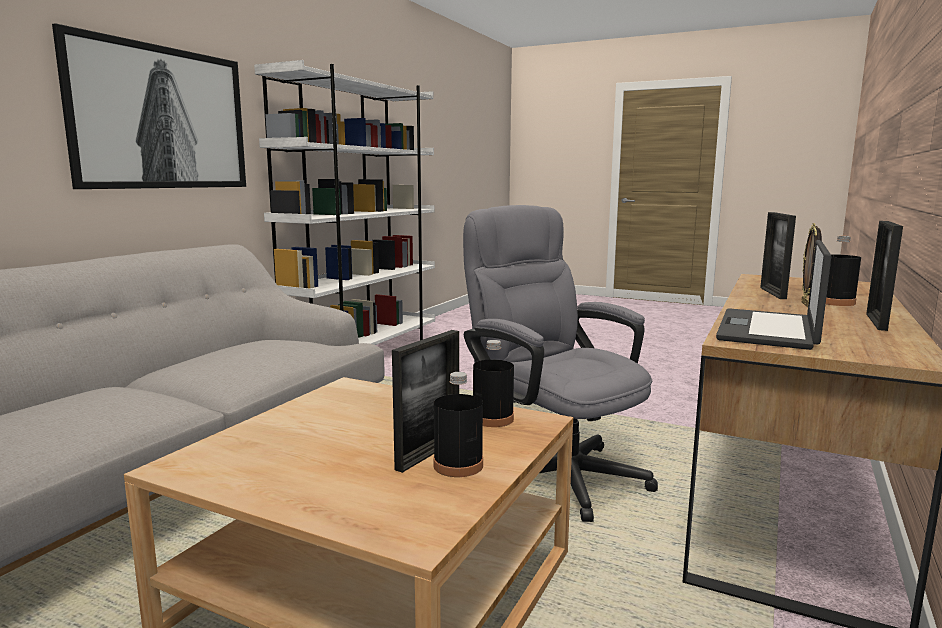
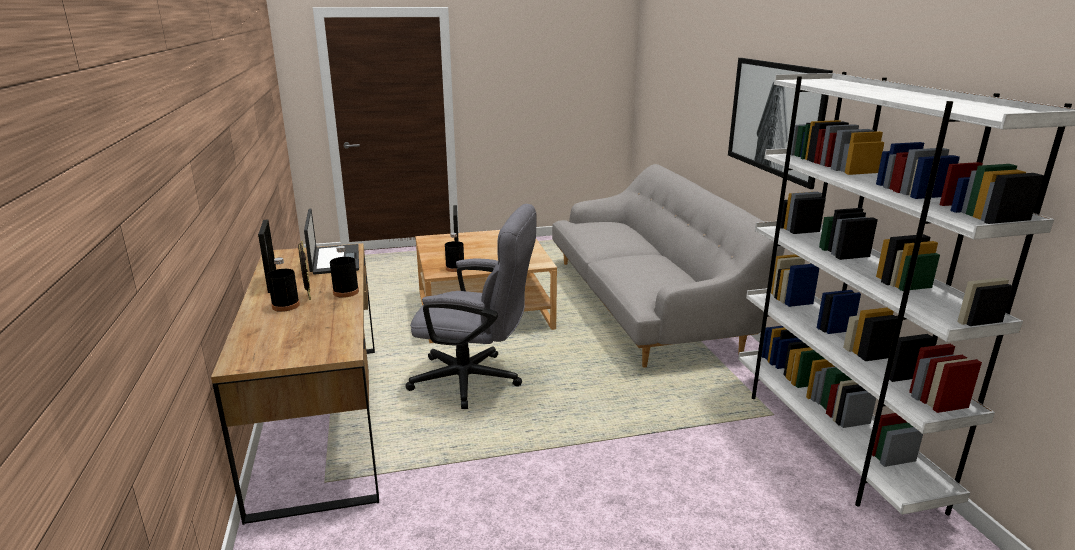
camera: 140 degrees right, 10 degrees up
(458, 465) = (442, 252): black bottle -> black bottle (346, 292)
(772, 293) = (330, 310): picture frame -> none

